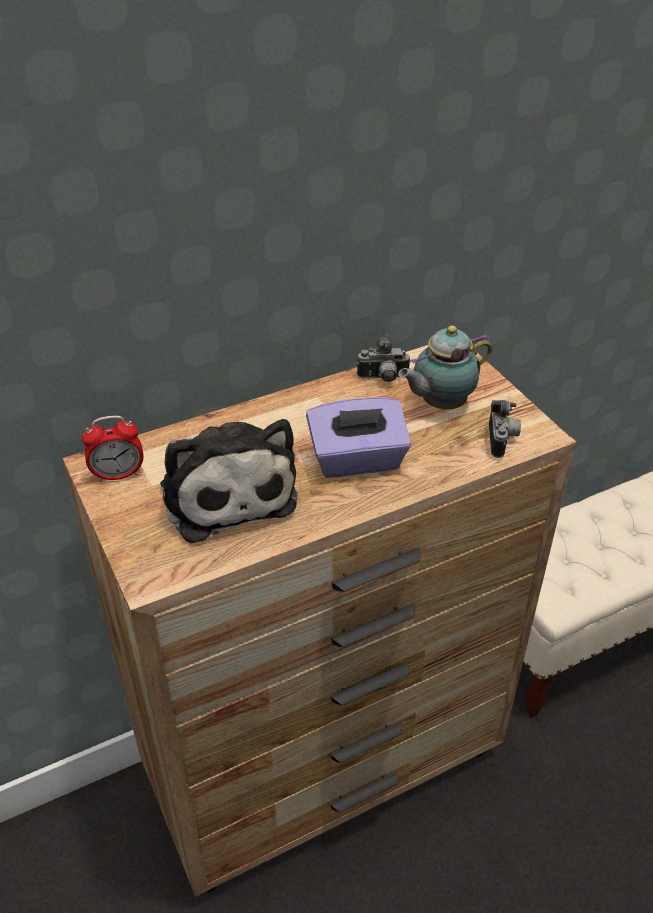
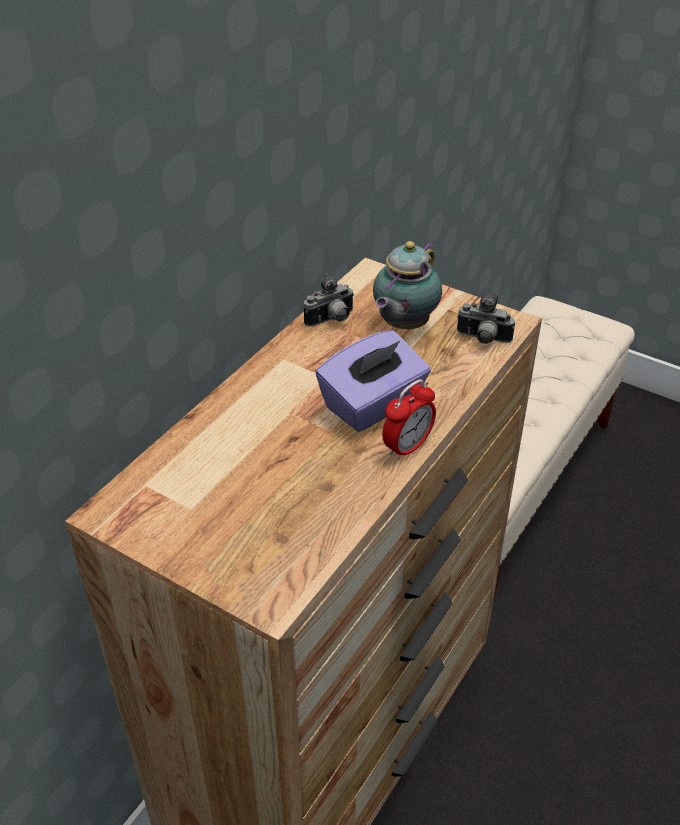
camera: 30 degrees left, 0 degrees up
(118, 475) = (145, 512): alarm clock -> alarm clock (407, 447)
(226, 491) = (273, 483): plush toy -> none
(502, 441) = (482, 339): camera -> camera turned 135 degrees clockwise

